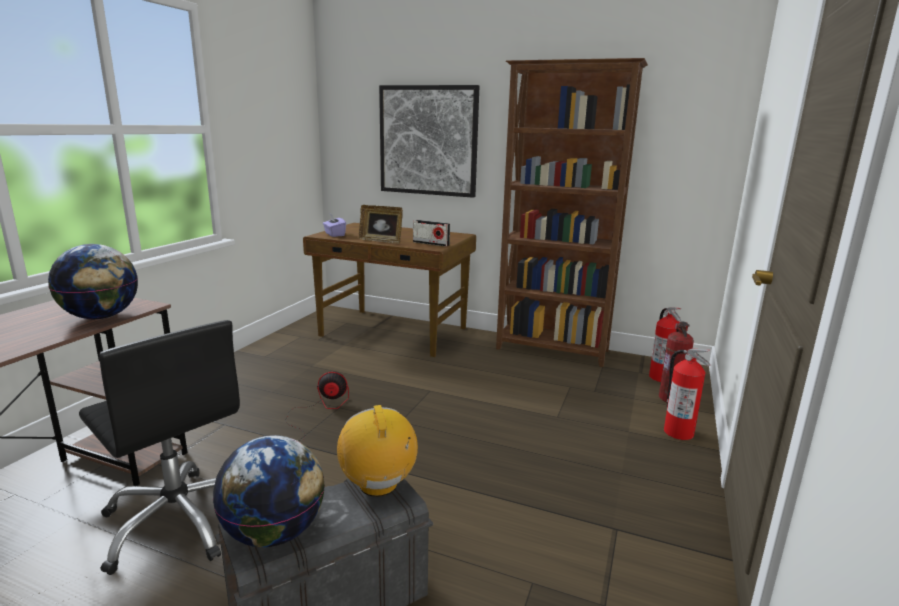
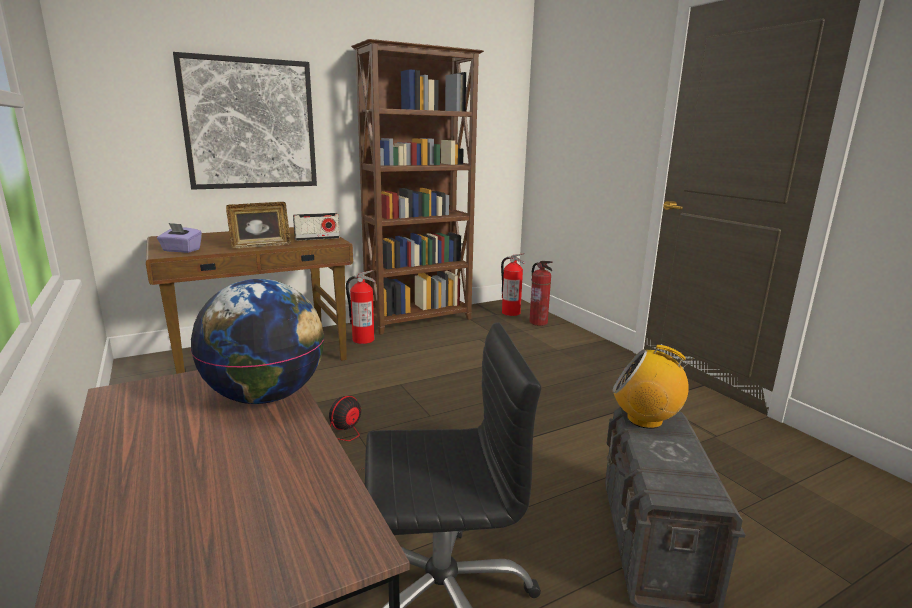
camera: 50 degrees left, 0 degrees up
(274, 533) = (685, 480): globe -> none
(678, 432) = (576, 339): fire extinguisher -> fire extinguisher (363, 340)

